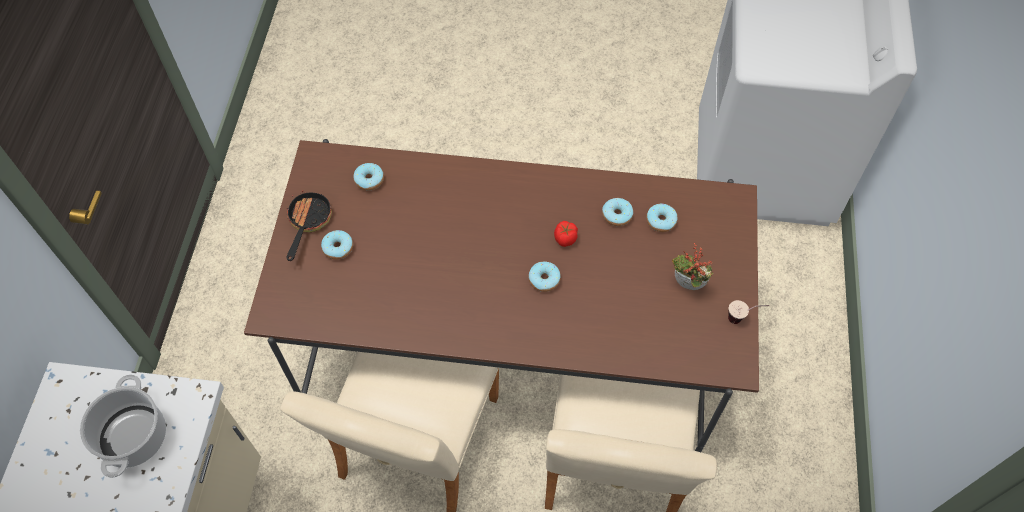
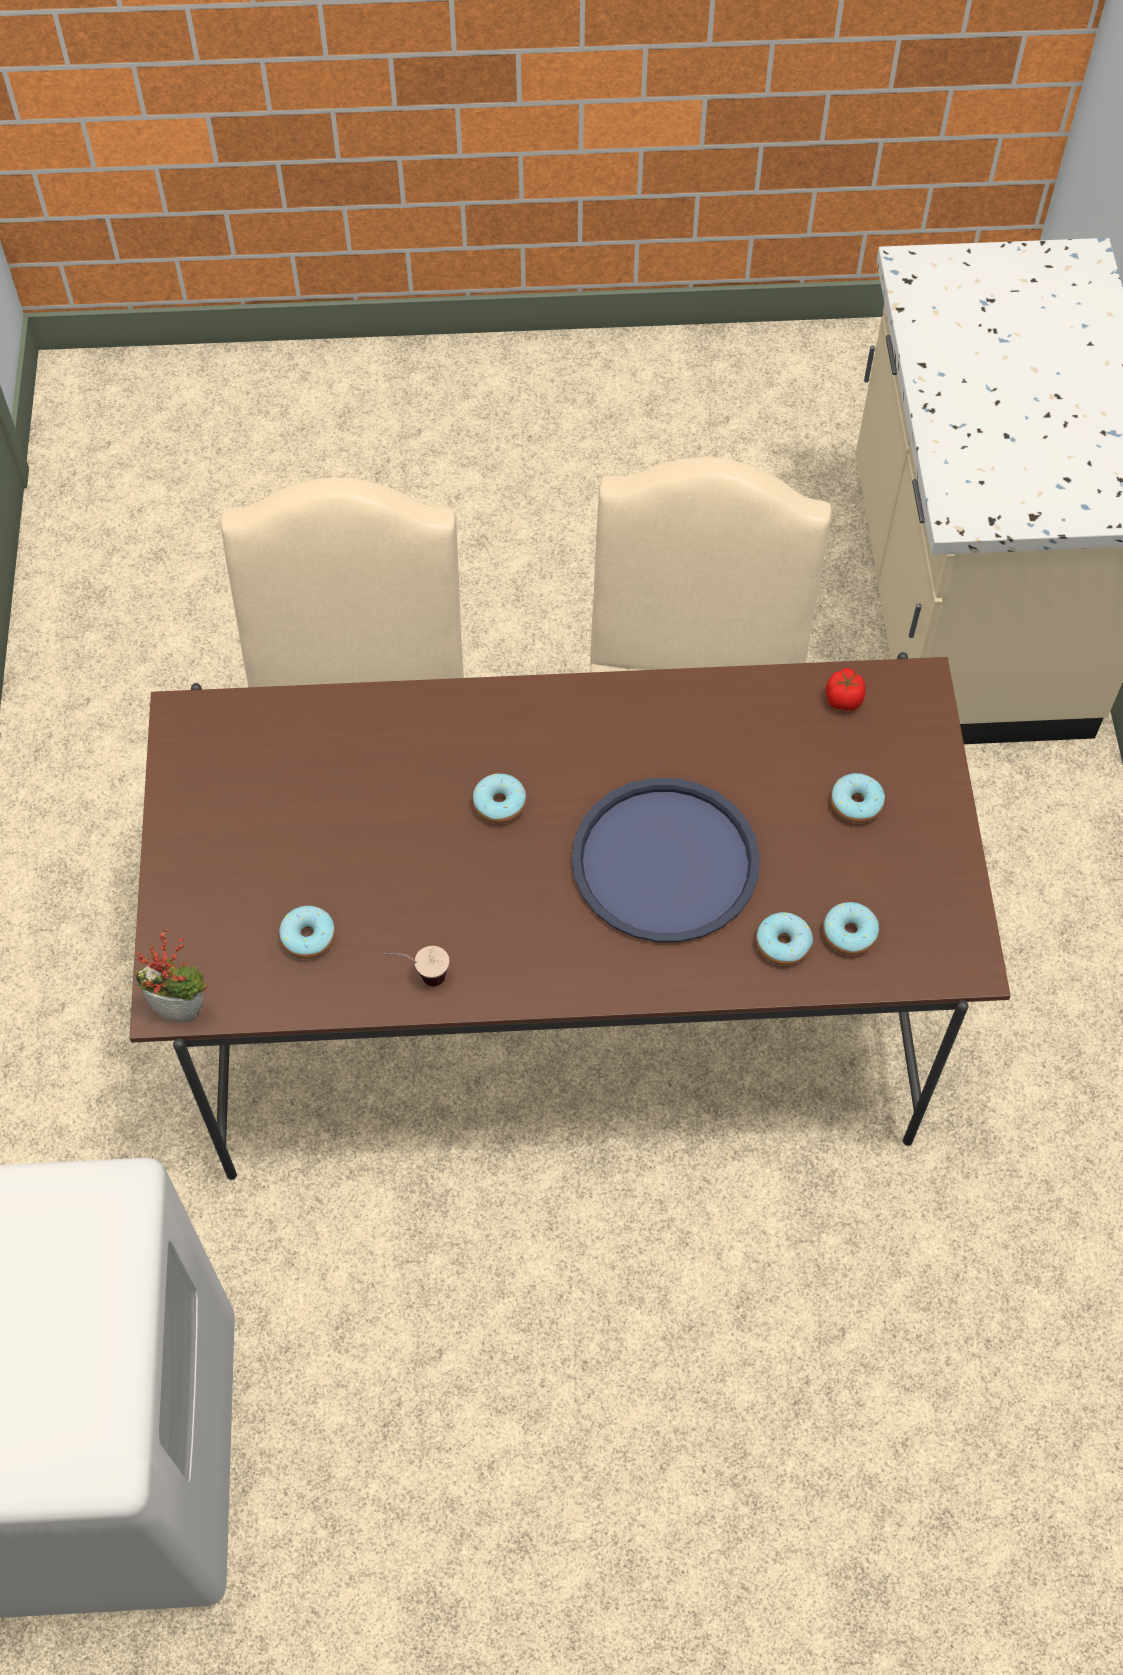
camera: 170 degrees right, 0 degrees up
(133, 436) = (1015, 464): cooking pot -> none
(308, 222) = (925, 840): frying pan -> none
(456, 232) = (665, 861): none -> blue tray
(565, 239) = (475, 878): tomato -> tomato (843, 698)
(617, 215) = (388, 936): donut -> donut (783, 944)
(686, 287) = (262, 827): potted plant -> potted plant (183, 1007)
(743, 319) = (169, 790): cup -> cup (419, 977)

